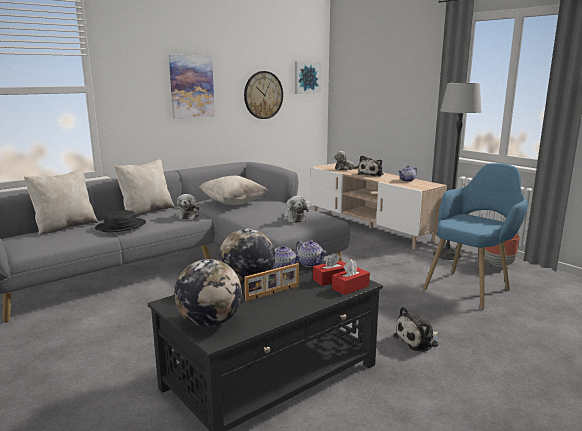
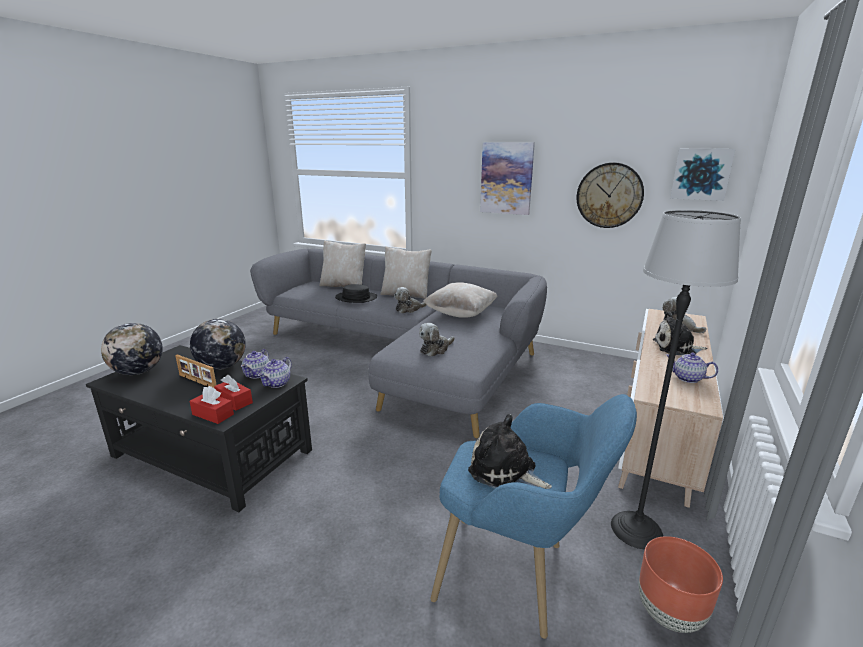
camera: 65 degrees right, 5 degrees up
(418, 340) = (303, 538): plush toy -> plush toy (505, 472)

